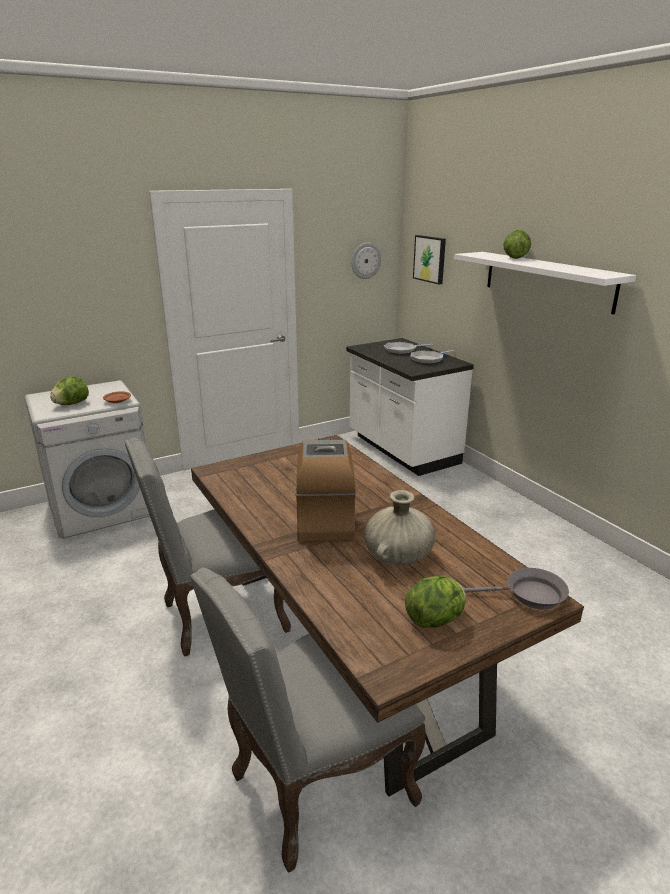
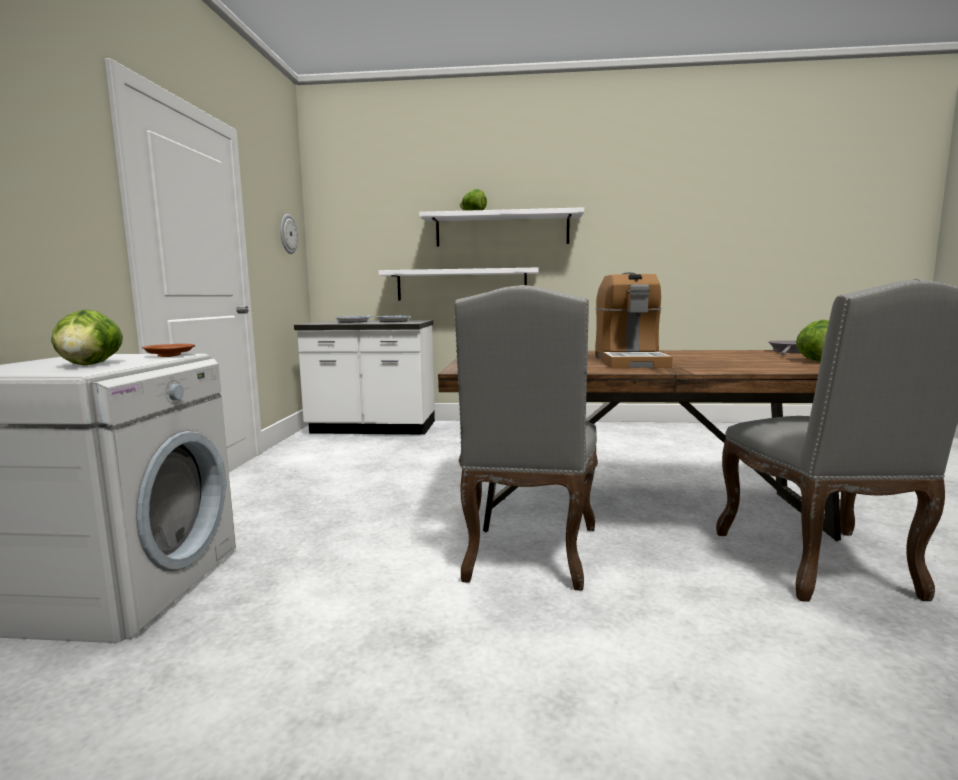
camera: 55 degrees left, 15 degrees down
(325, 517) = (629, 361): coffee machine -> coffee machine turned 120 degrees counterclockwise
(398, 556) = (717, 358): beige vase -> none
(430, 259) = (353, 233): picture -> none
(502, 334) = (461, 285): none -> white shelf

